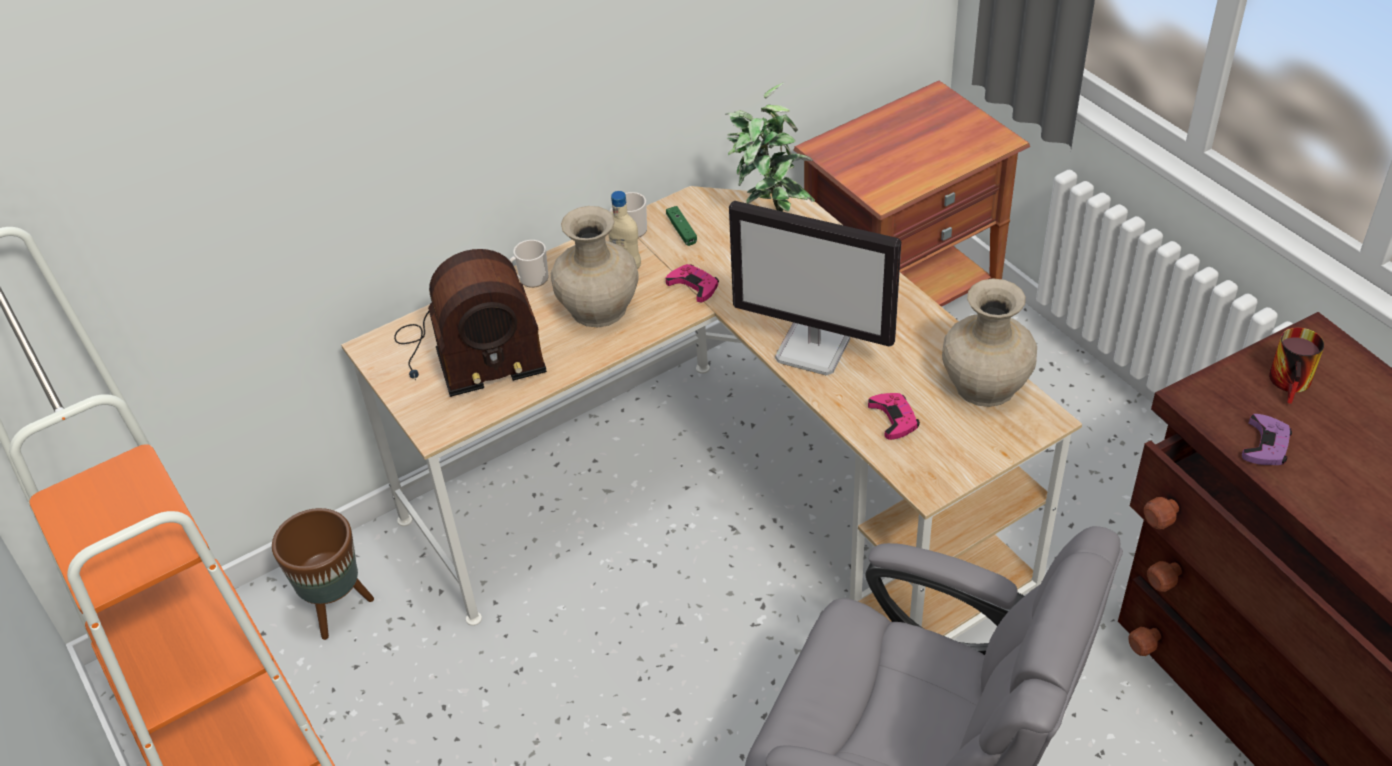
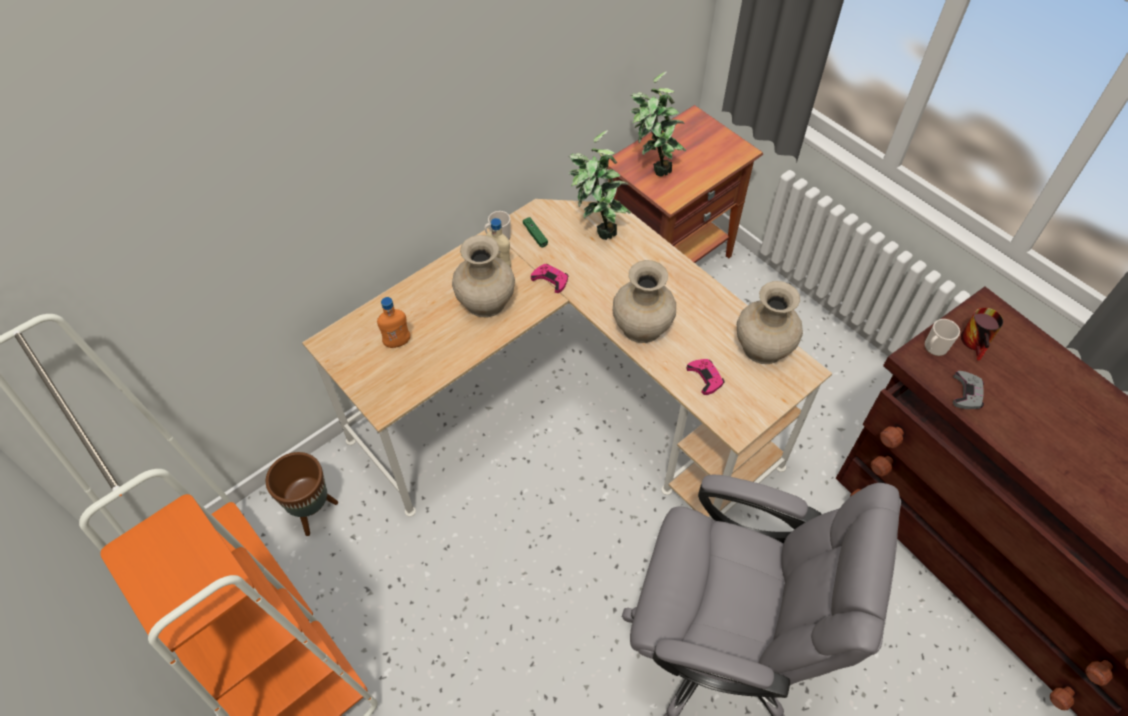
camera: 10 degrees left, 10 degrees up
(469, 351) = (397, 342): radio -> orange bottle
(530, 279) = (433, 281): mug -> mug (934, 348)
(814, 349) = (642, 326): monitor -> beige vase
(865, 155) = (652, 167): none -> potted plant
(1266, 445) = (967, 393): purple game controller -> grey game controller

